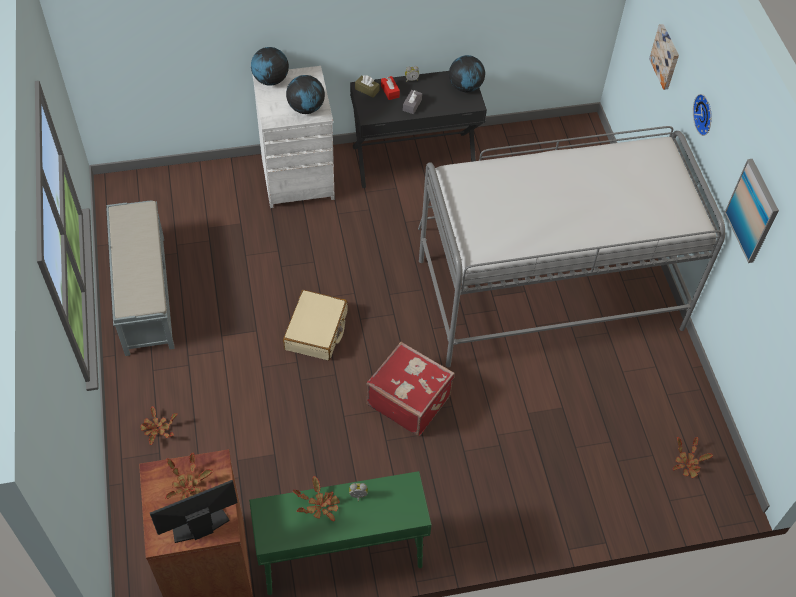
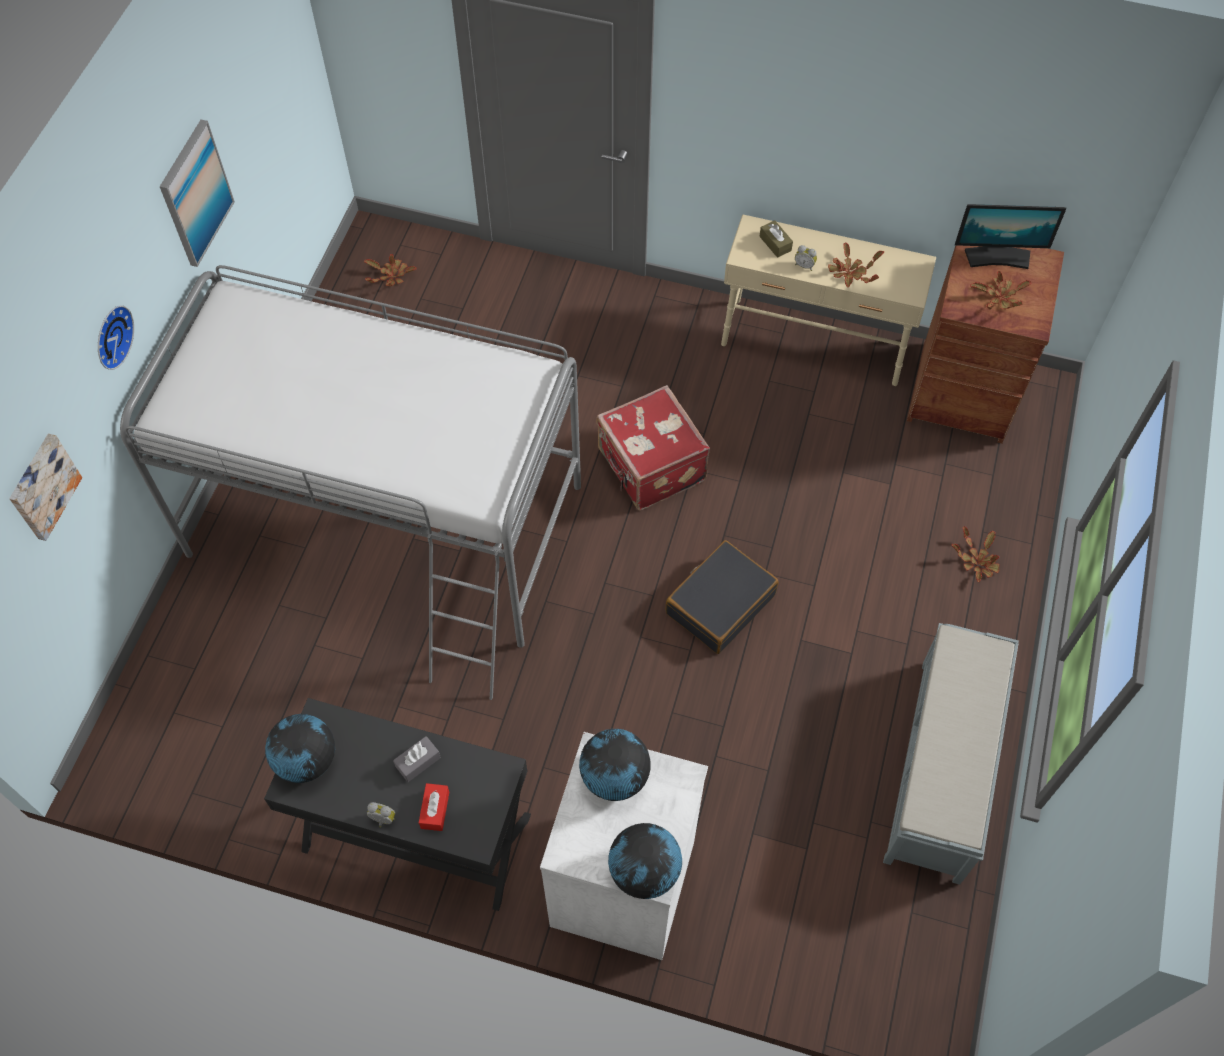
camera: 150 degrees left, 5 degrees up
(316, 331) = (720, 603): beige suitcase -> black suitcase
(341, 555) = (814, 343): green console table -> beige console table
(367, 90) = (471, 832): brown tissue box -> brown tissue box (775, 243)

